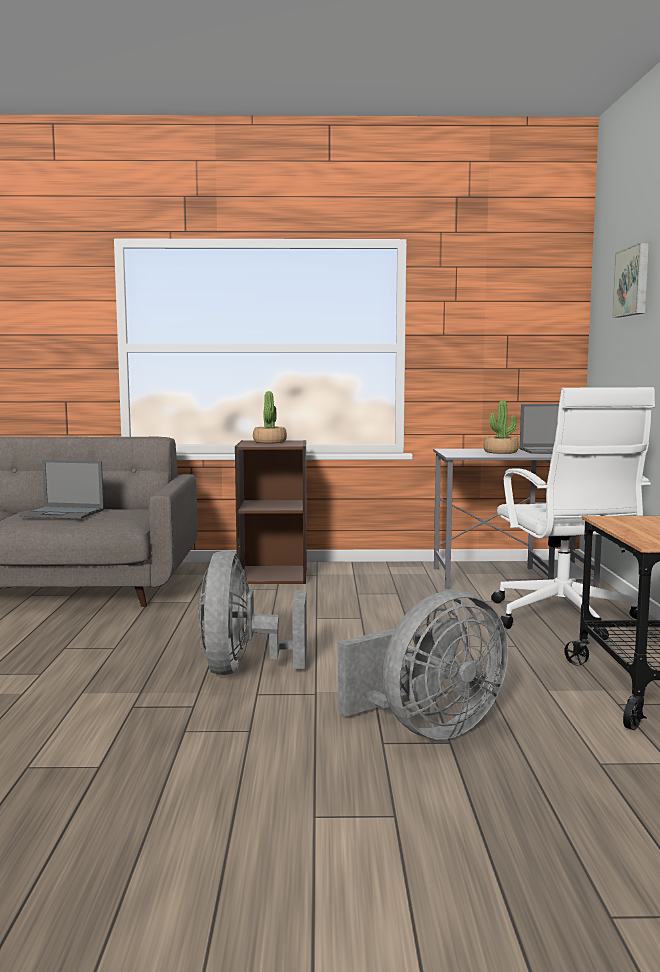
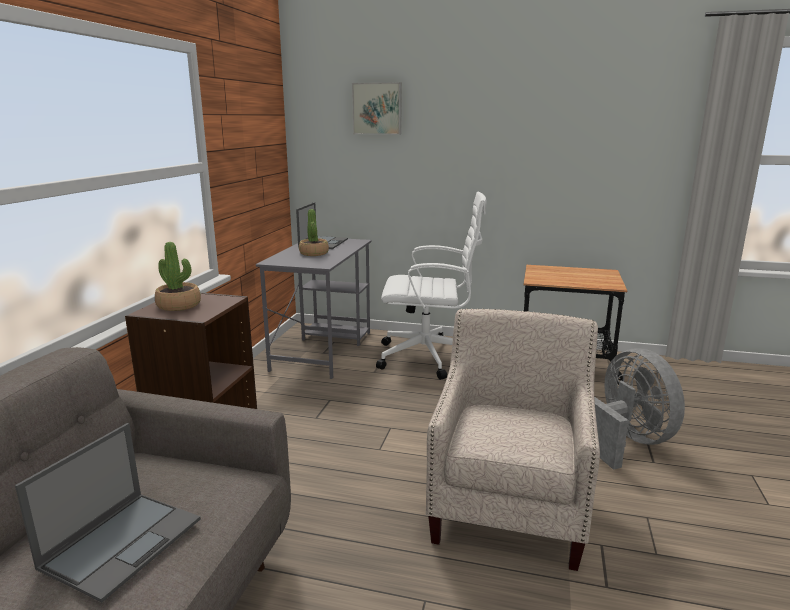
camera: 75 degrees left, 10 degrees up
(242, 669) = (510, 507): grey fan -> beige armchair

